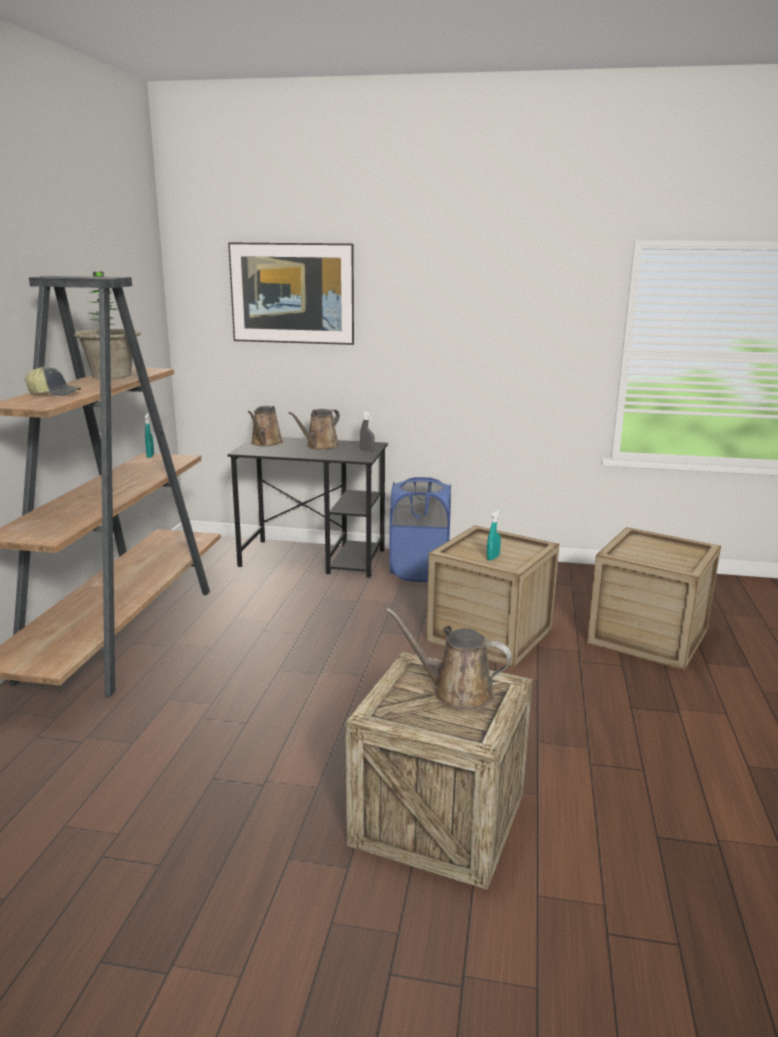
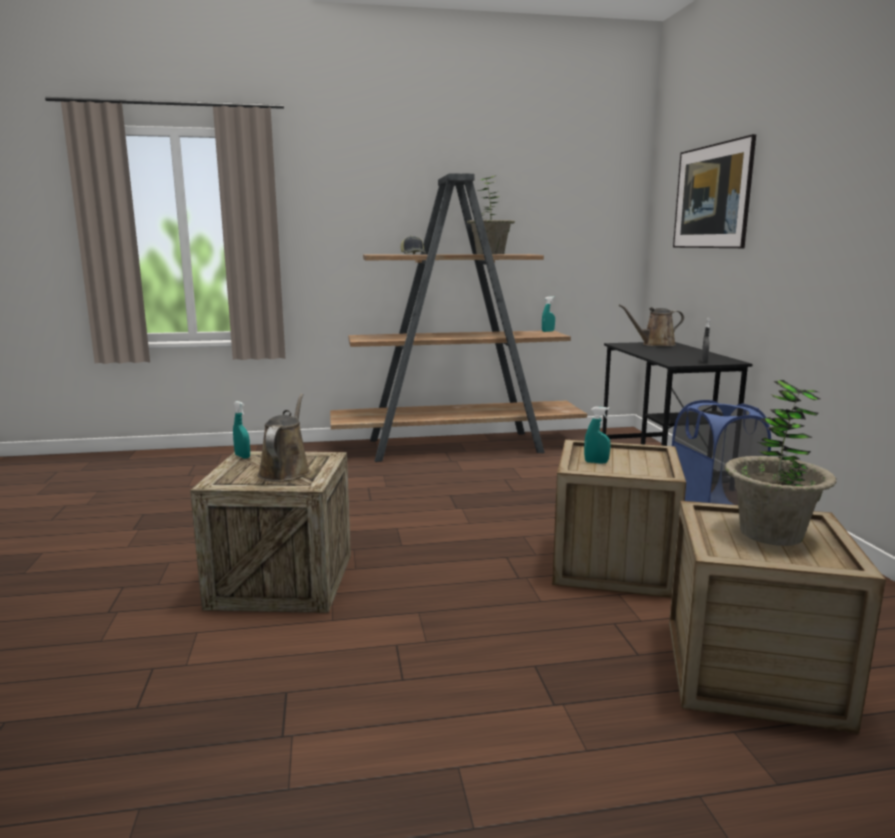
camera: 70 degrees right, 5 degrees down
(320, 447) = (681, 353): brown watering can -> none
(379, 717) = (242, 456): none -> turquoise spray bottle
(652, 550) = (771, 534): none -> potted plant

